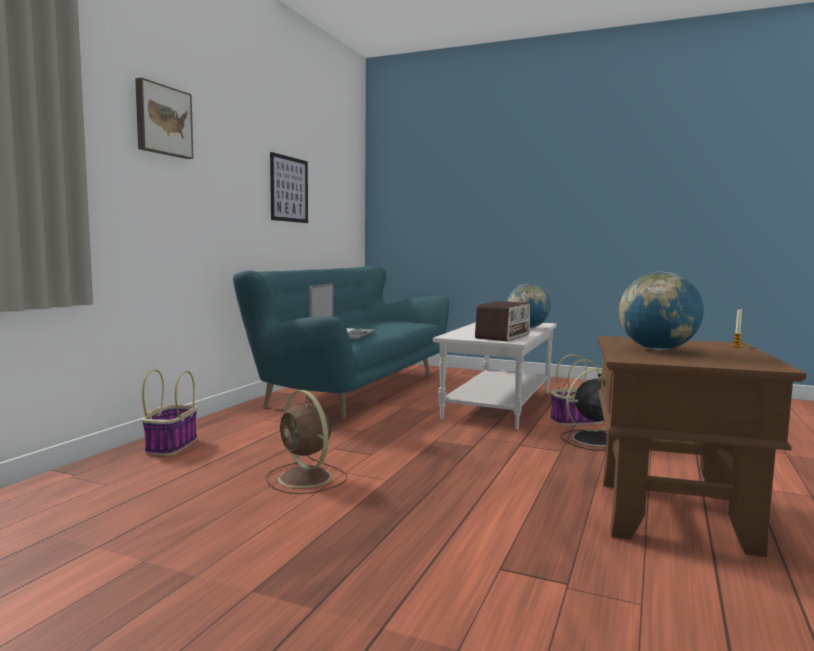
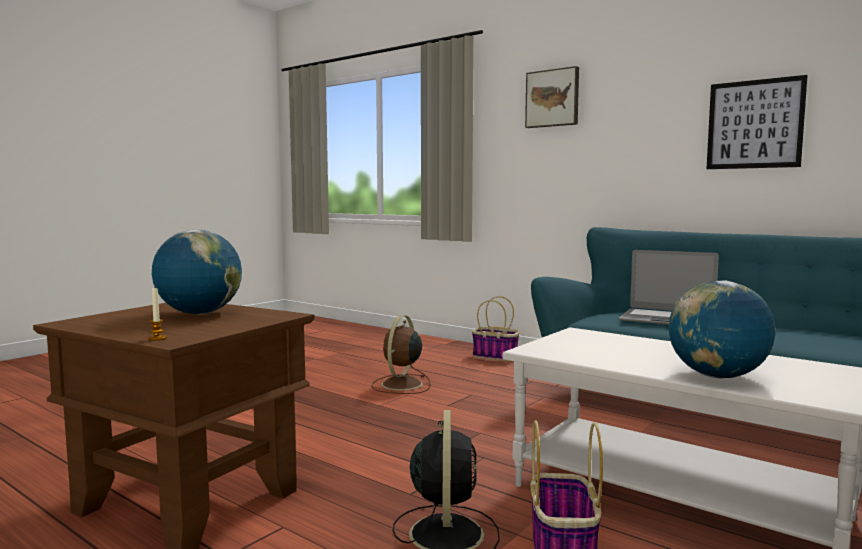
camera: 105 degrees right, 0 degrees up
(306, 479) = (401, 385): brown fan -> brown fan turned 45 degrees counterclockwise
(503, 336) = (583, 351): radio -> none

